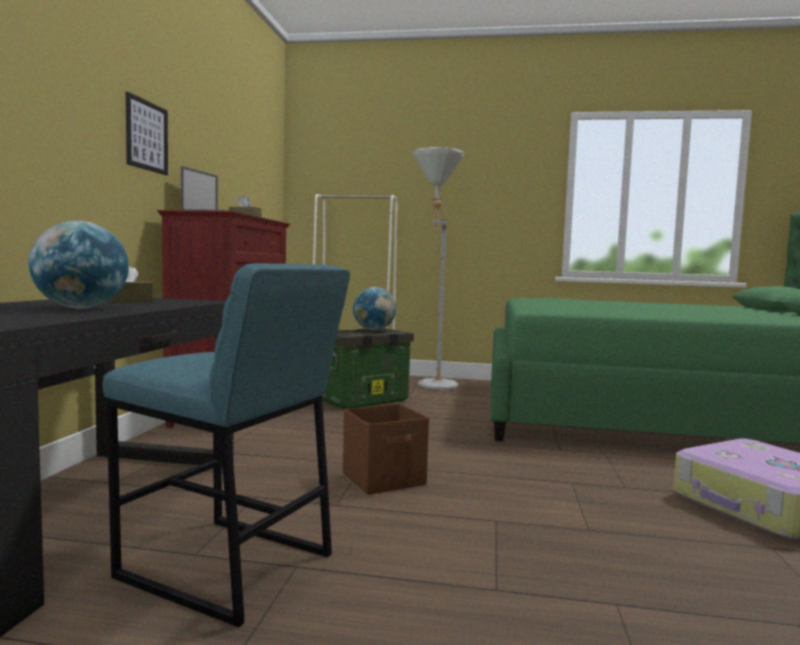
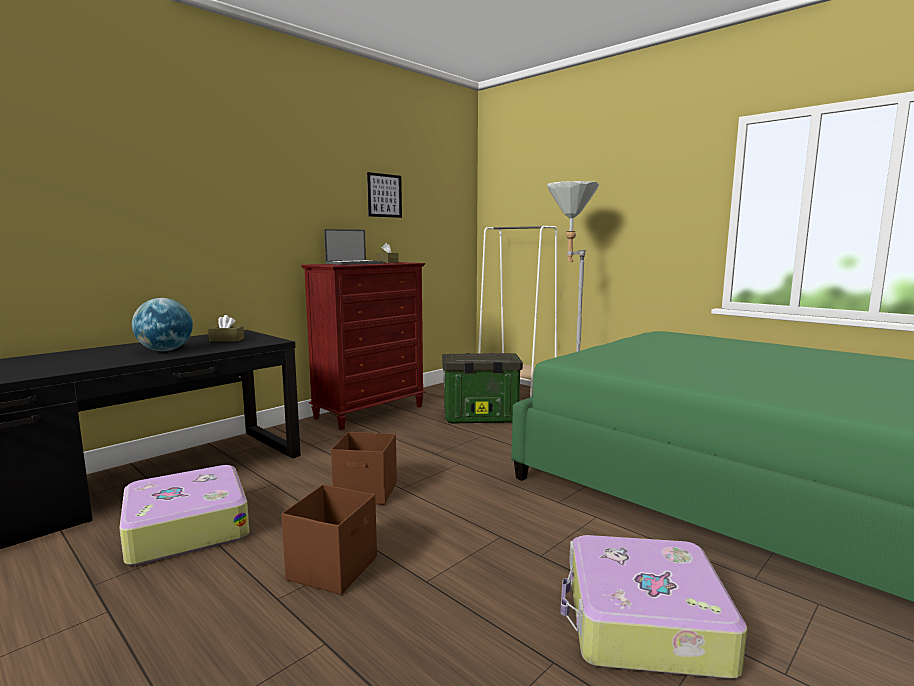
camera: 35 degrees right, 5 degrees up
(146, 136) = (291, 212): picture -> picture (384, 195)
(231, 567) = (186, 528): blue stool -> suitcase
(374, 330) = (489, 356): globe -> none
(492, 546) = (334, 568): none -> brown storage box

